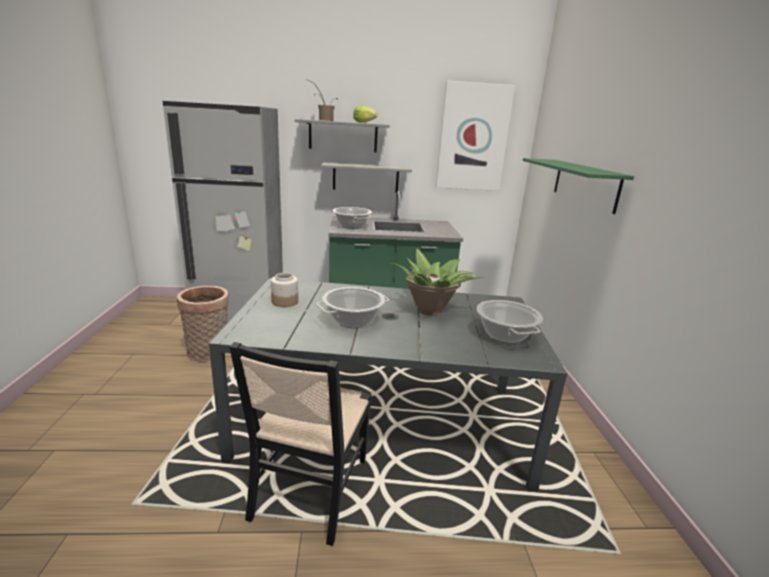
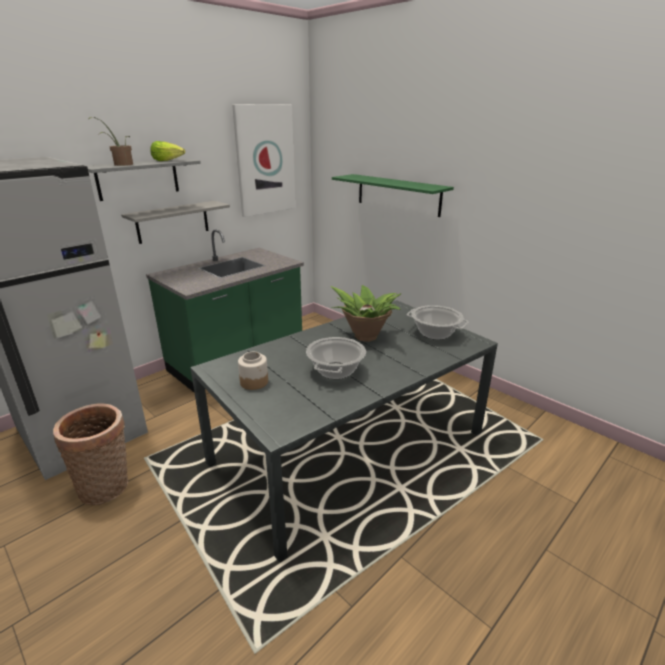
camera: 40 degrees left, 5 degrees up
(311, 489) = (368, 527): chair -> none
(352, 226) = (192, 280): cooking pot -> none

